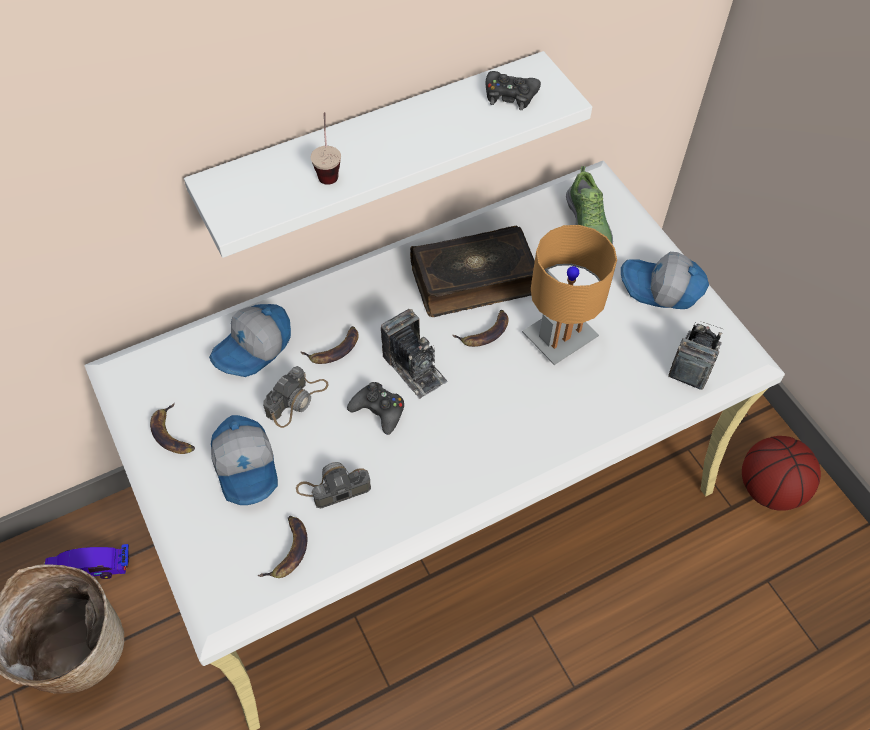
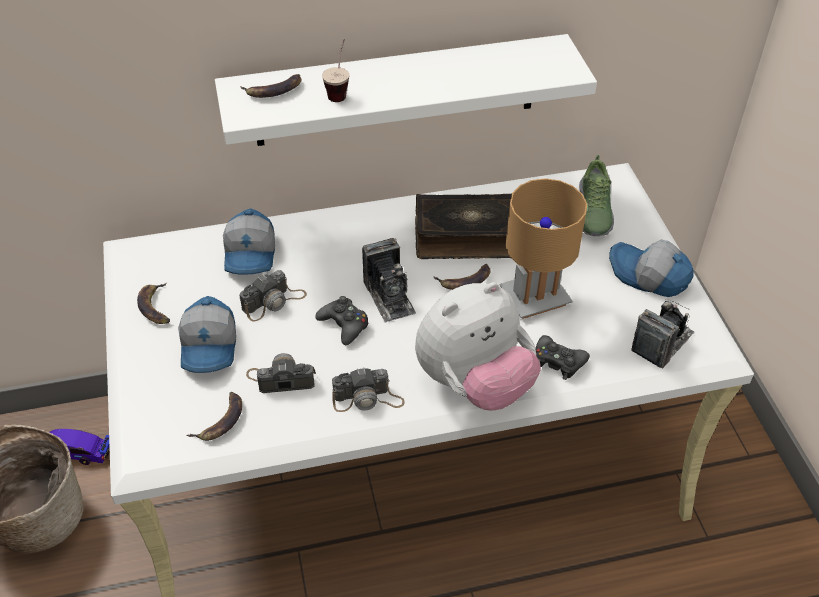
camera: 15 degrees right, 10 degrees down
(254, 348) = (251, 254): cap -> cap turned 60 degrees counterclockwise
(334, 349) = (322, 268): banana -> banana (274, 90)
(429, 490) = (367, 399): none -> camera
(510, 95) = (523, 62): black game controller -> black game controller (558, 362)
(529, 447) = (474, 383): none -> plush toy
(769, 488) = (754, 528): basketball -> none

